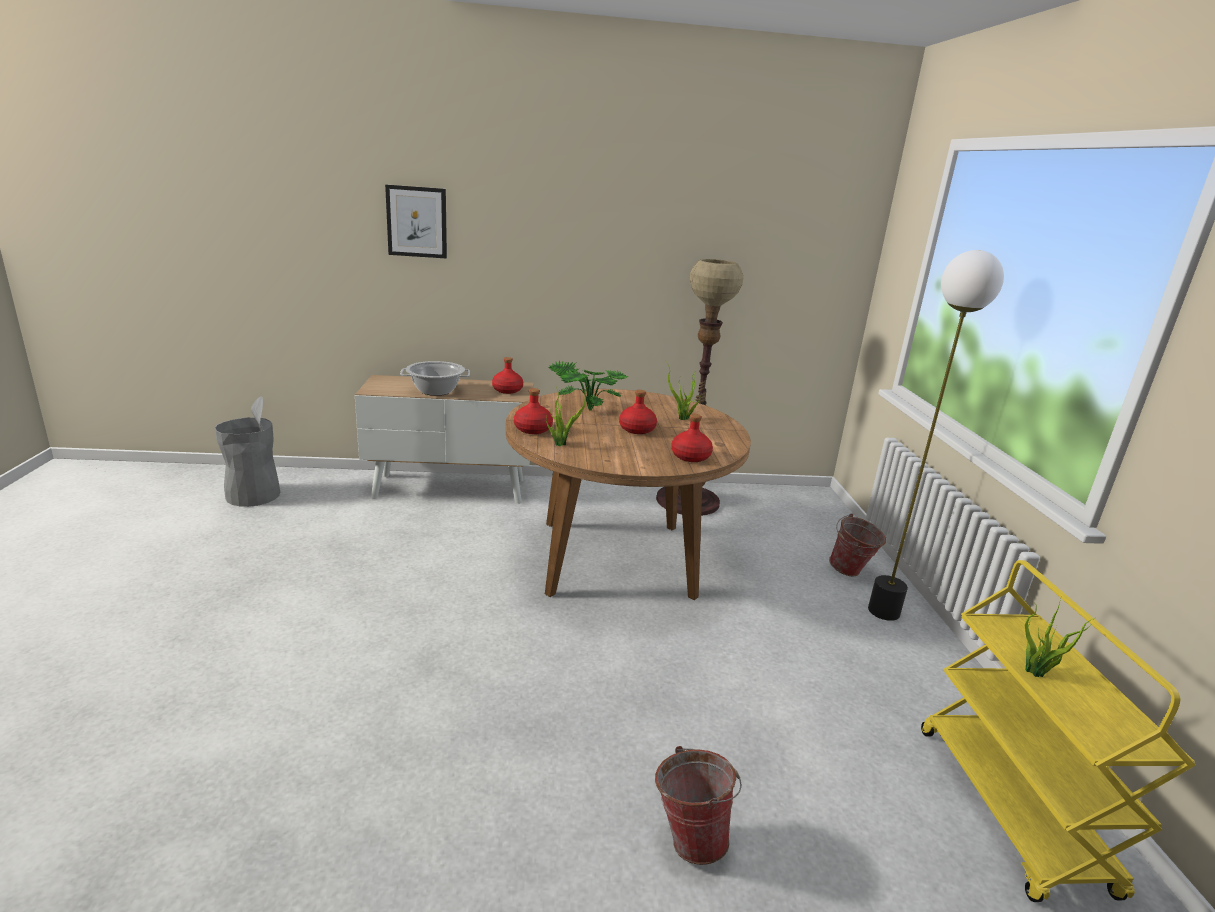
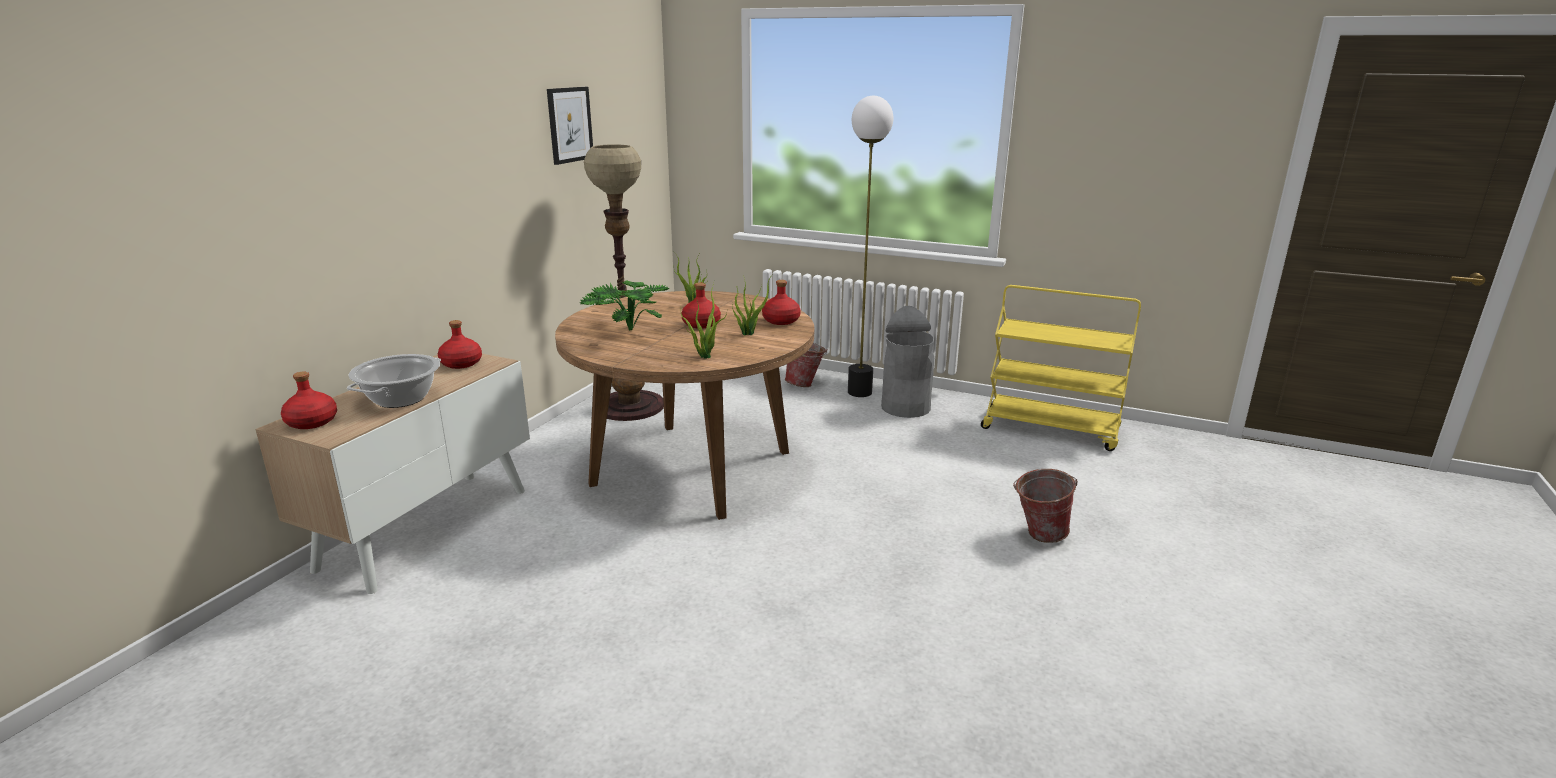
camera: 60 degrees left, 0 degrees up
(253, 495) = (200, 712): grey trash can -> grey trash can (905, 407)
(417, 222) = (265, 168): picture -> picture (570, 125)
(533, 429) = (654, 360): red bottle -> red bottle (312, 422)
(1037, 673) = (1059, 337): potted plant -> potted plant (749, 333)

